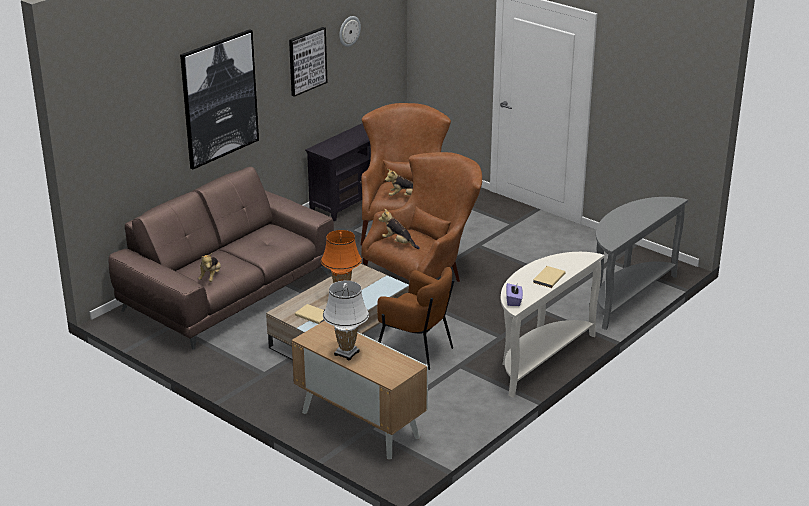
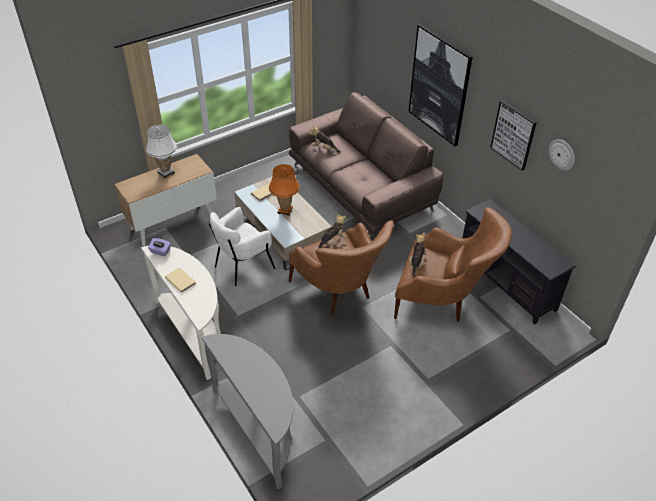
camera: 105 degrees right, 15 degrees up
(416, 350) = (243, 266): brown armchair -> white armchair

